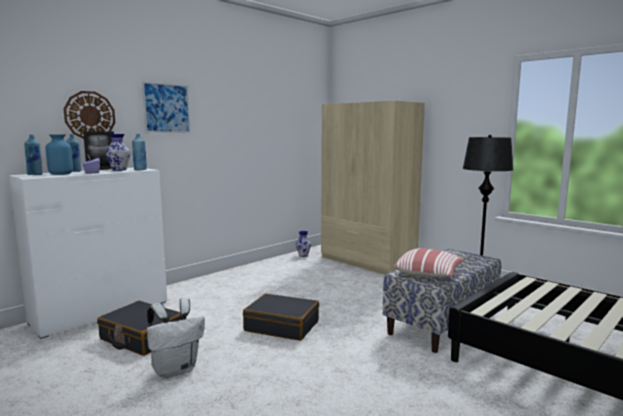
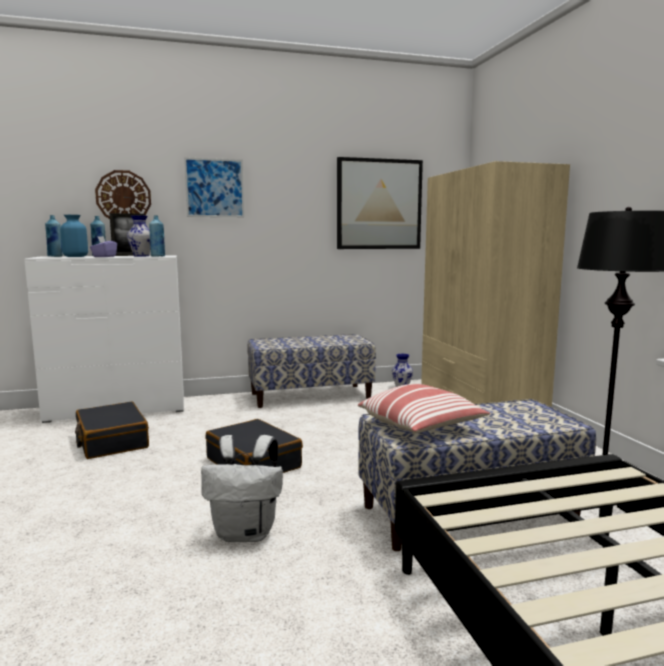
camera: 30 degrees right, 0 degrees up
(176, 369) = (90, 480): white backpack -> white backpack (246, 533)
(249, 272) = (310, 396): none -> bench
(279, 121) = (379, 204): none -> picture

